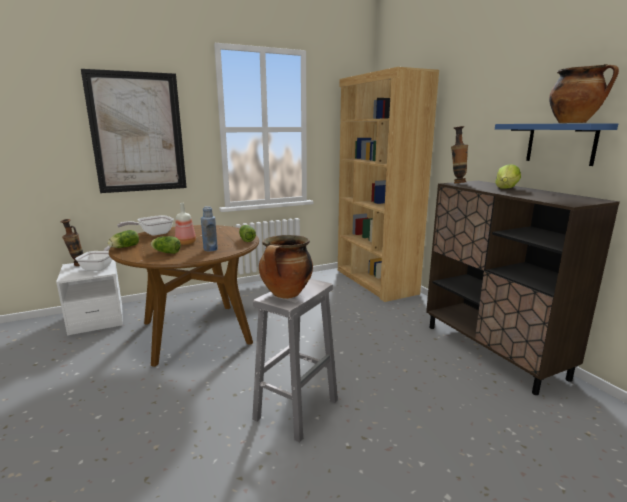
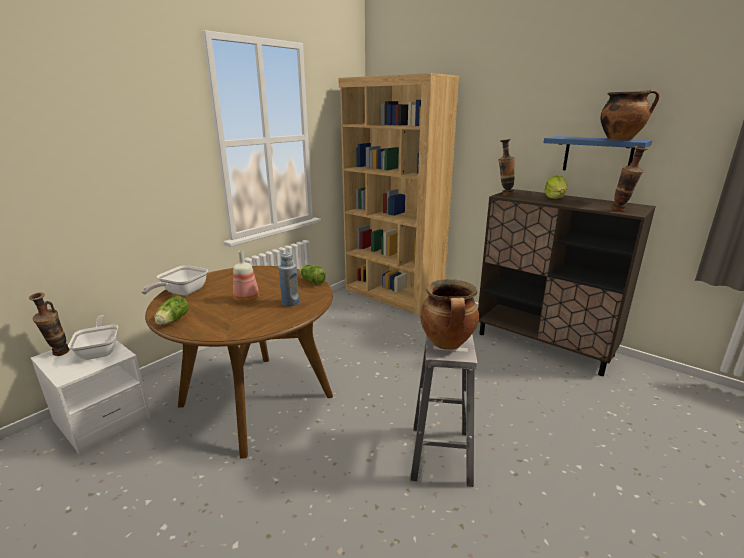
camera: 25 degrees left, 5 degrees up
(138, 133) = (116, 157): picture -> none
(165, 252) = (240, 317): lettuce -> none
(557, 201) = (621, 211): none -> vase

